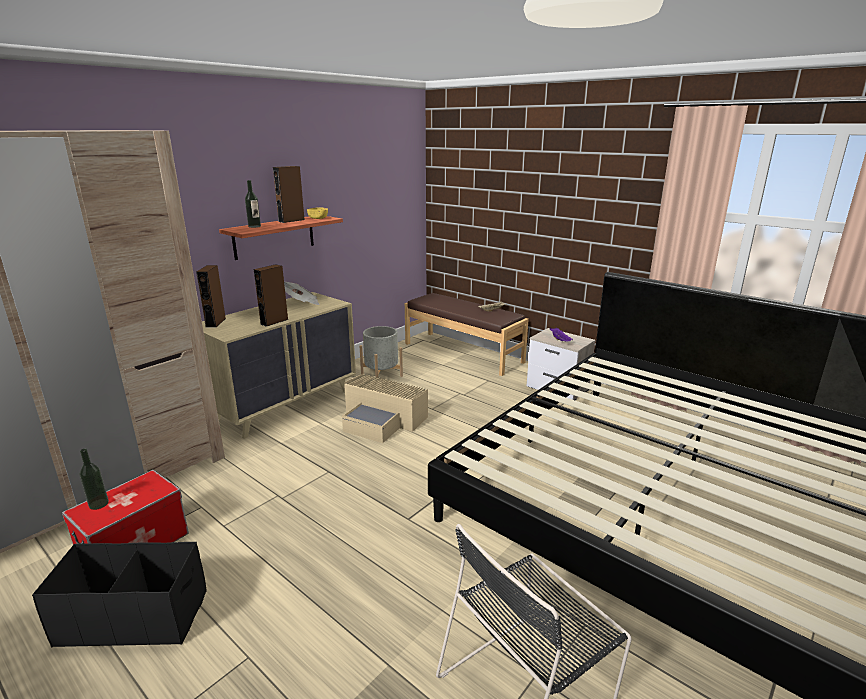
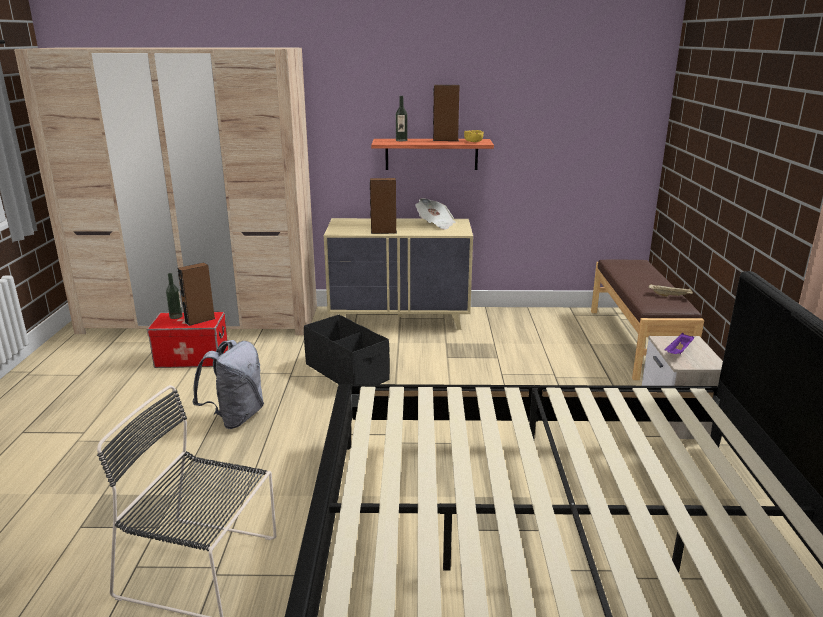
camera: 50 degrees right, 0 degrees up
(134, 617) = (139, 390): black storage box -> black storage box (347, 372)
(215, 322) = (349, 221): brown speaker -> brown speaker (200, 320)
(305, 563) = (235, 417): none -> grey backpack
(381, 375) = (514, 328): grey planter -> none
(383, 420) = (445, 362): beige storage box -> none

